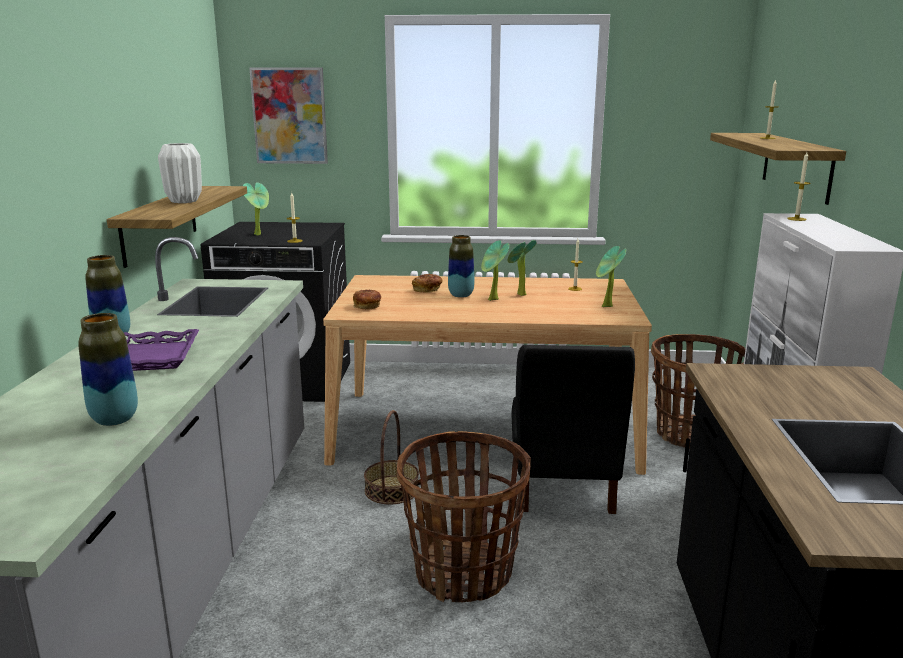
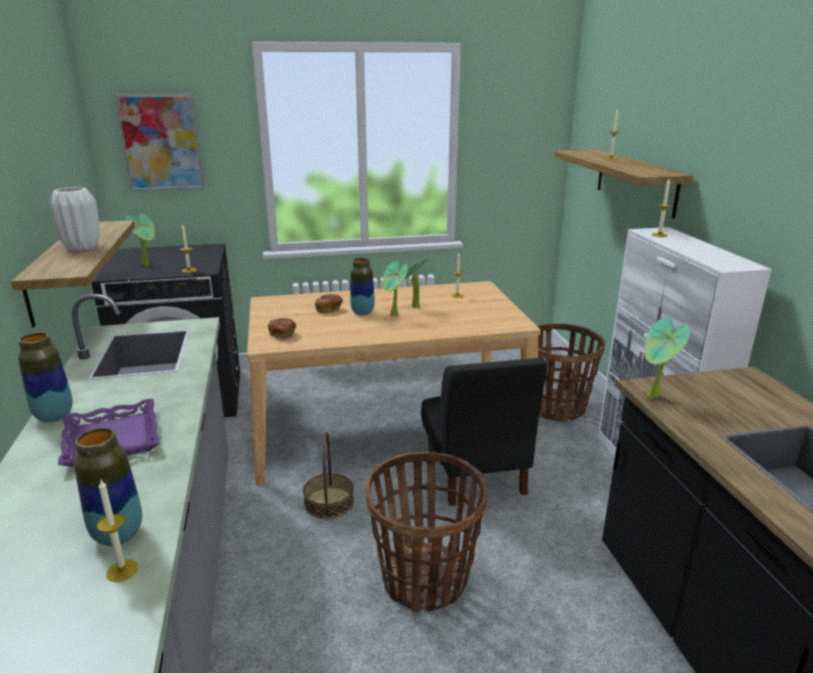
camera: 15 degrees left, 5 degrees up
(103, 442) = (122, 570): none -> candle
(606, 307) = (494, 313): potted plant -> potted plant (654, 397)

